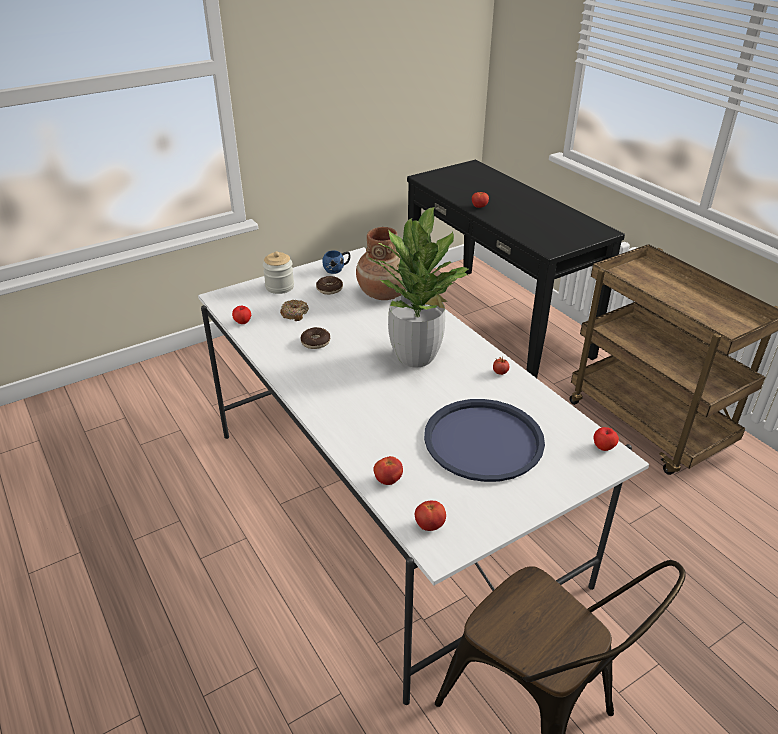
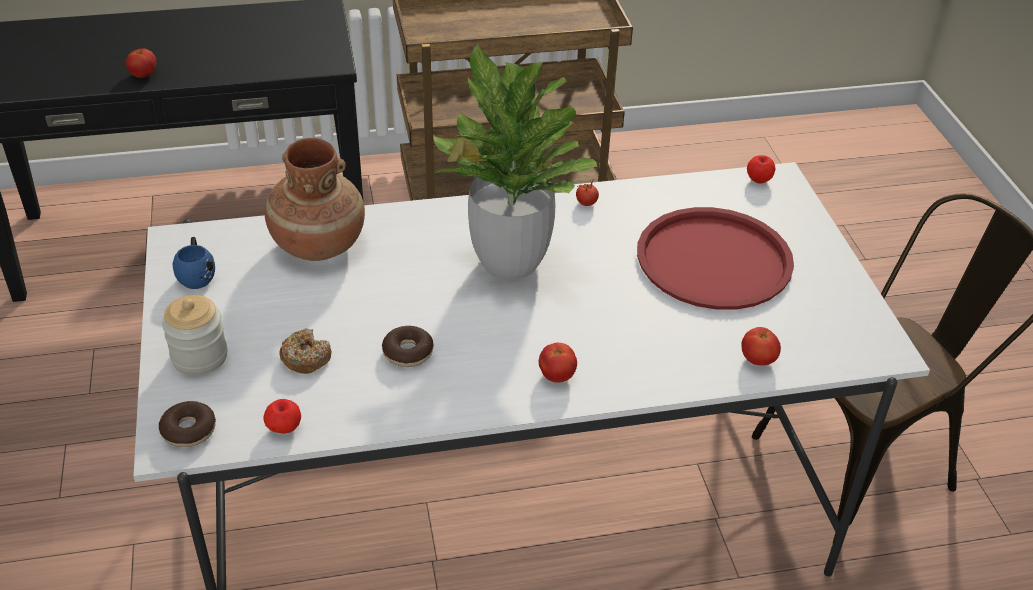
camera: 70 degrees left, 5 degrees up
(329, 289) = (257, 299): donut -> donut (189, 430)
(429, 525) = (845, 347): tomato -> tomato (557, 376)
(483, 440) = (714, 260): blue tray -> red tray

